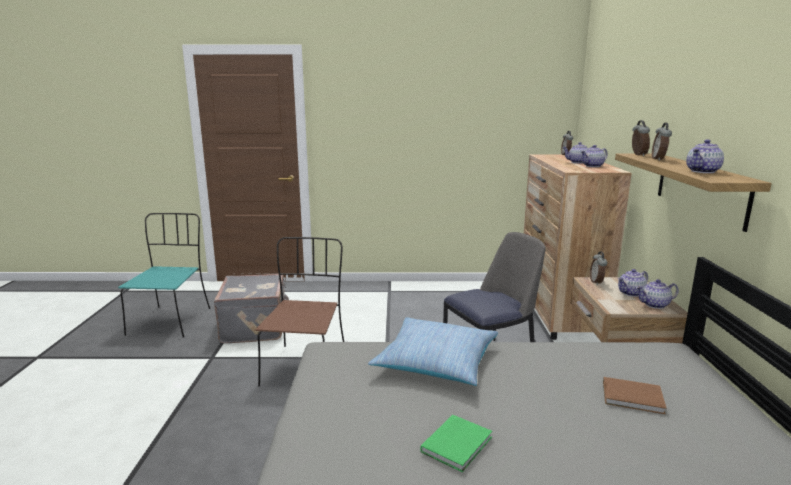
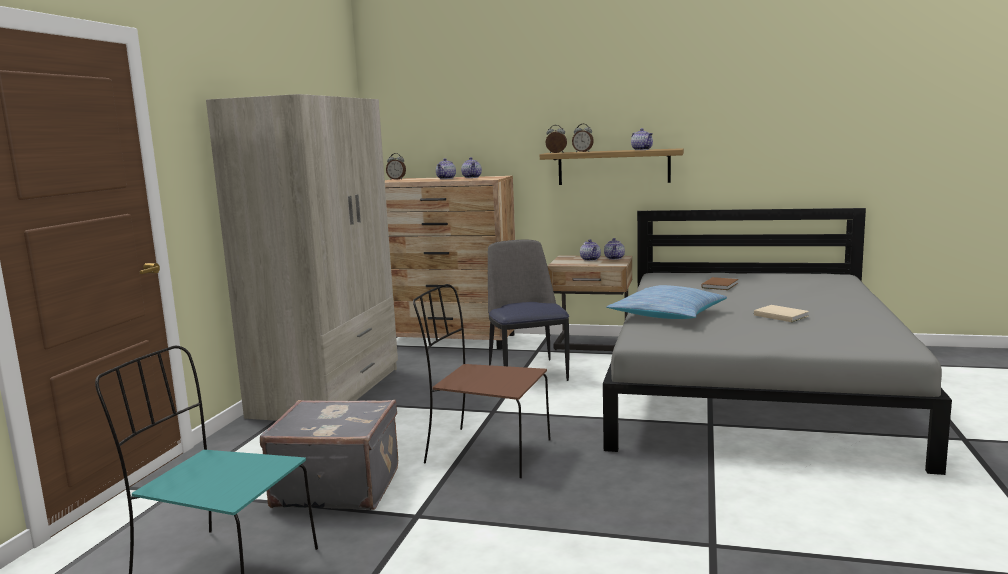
camera: 75 degrees left, 5 degrees down
(407, 294) = (329, 391): none -> beige wardrobe
(458, 444) = (780, 315): green book -> beige book
(597, 282) = (563, 263): alarm clock -> none

